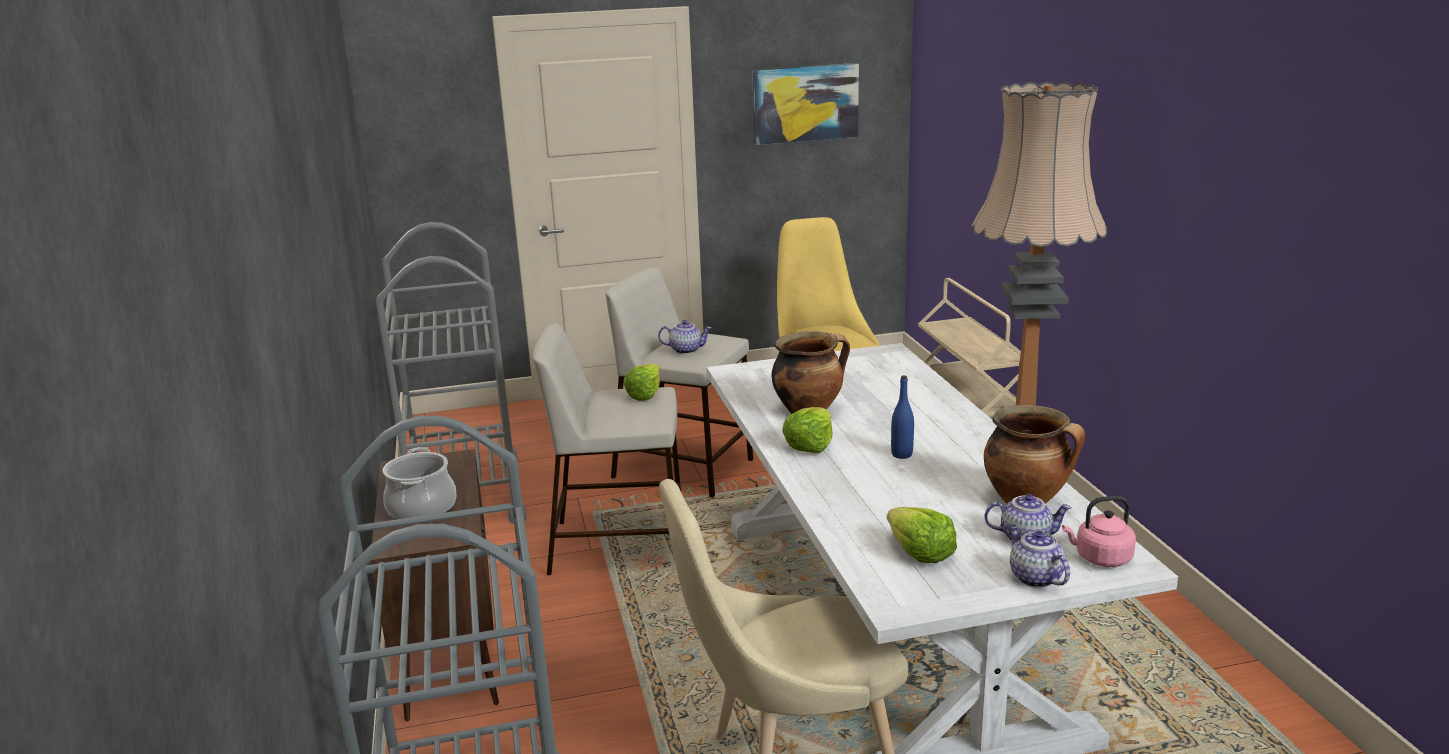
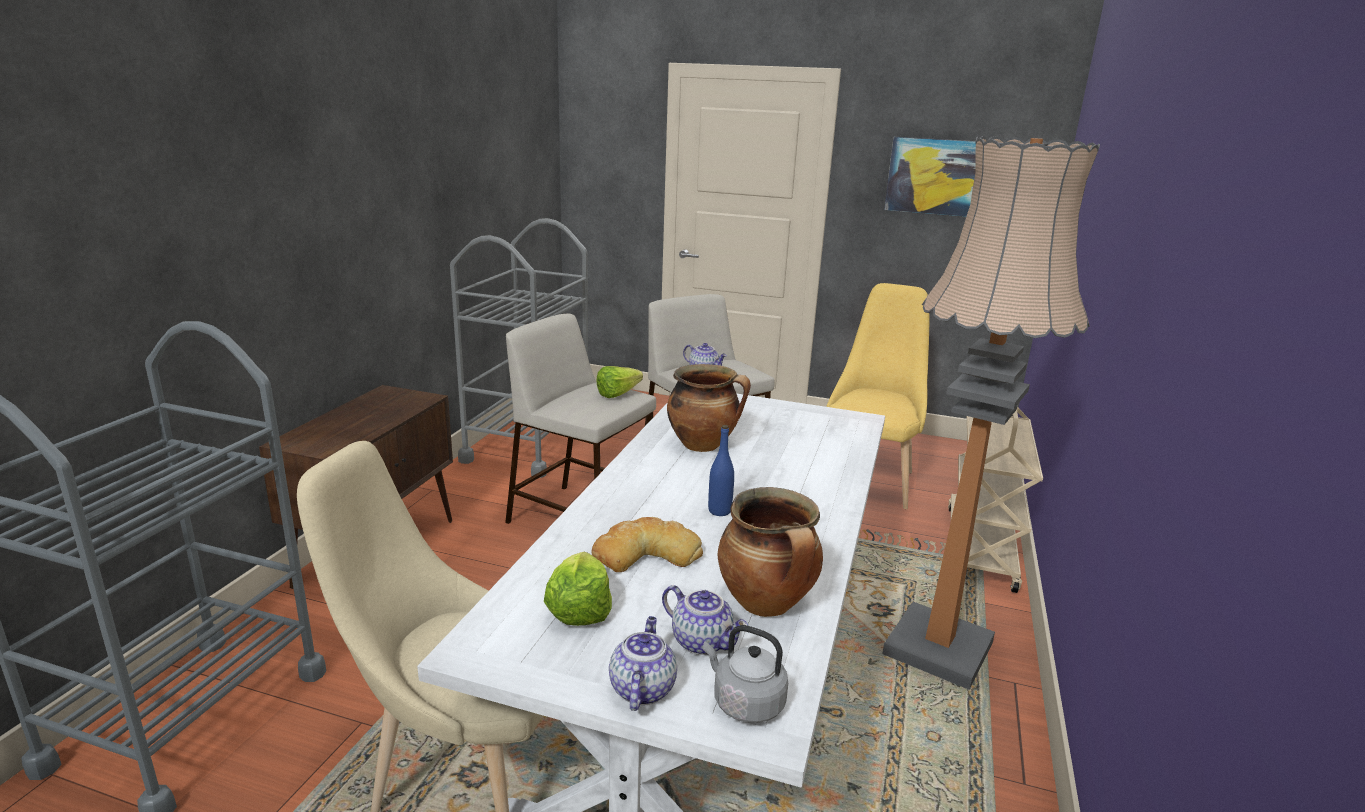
camera: 30 degrees right, 0 degrees up
(421, 509) = (345, 424): cooking pot -> none
(809, 445) = (654, 473): lettuce -> none
(901, 501) = (646, 553): none -> bread
(1100, 558) = (744, 703): pink kettle -> grey kettle

